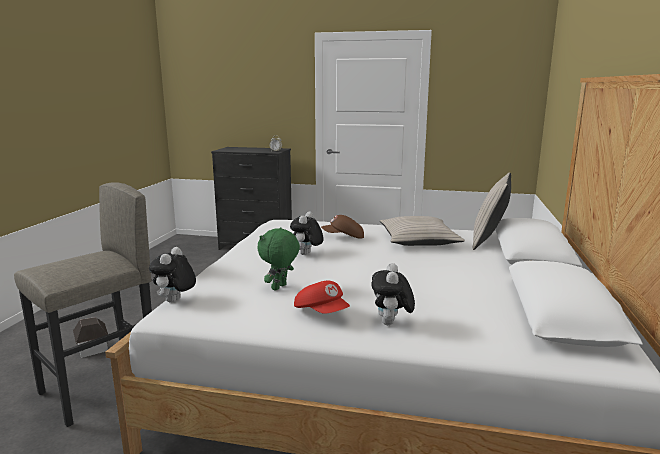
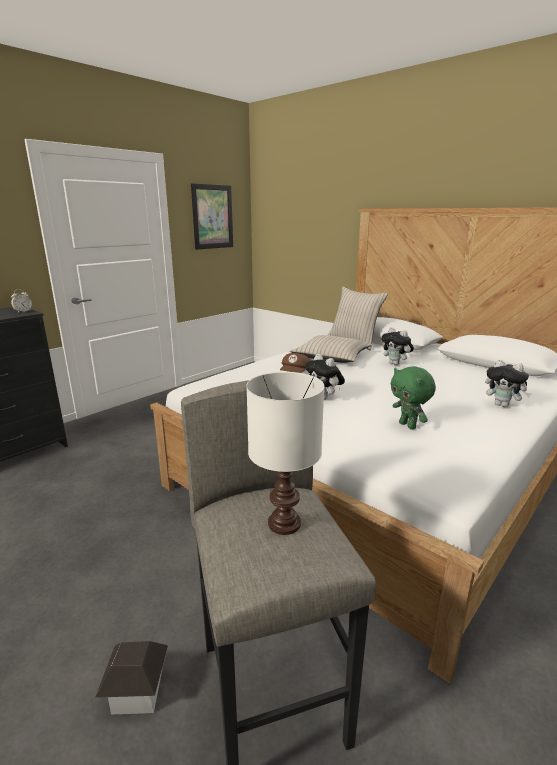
camera: 60 degrees left, 5 degrees up
(80, 263) = (283, 524): none -> white table lamp
(175, 301) = (414, 483): plush toy -> plush toy (396, 364)
(322, 312) = (478, 420): red cap -> none
(485, 88) = (212, 217): none -> picture

